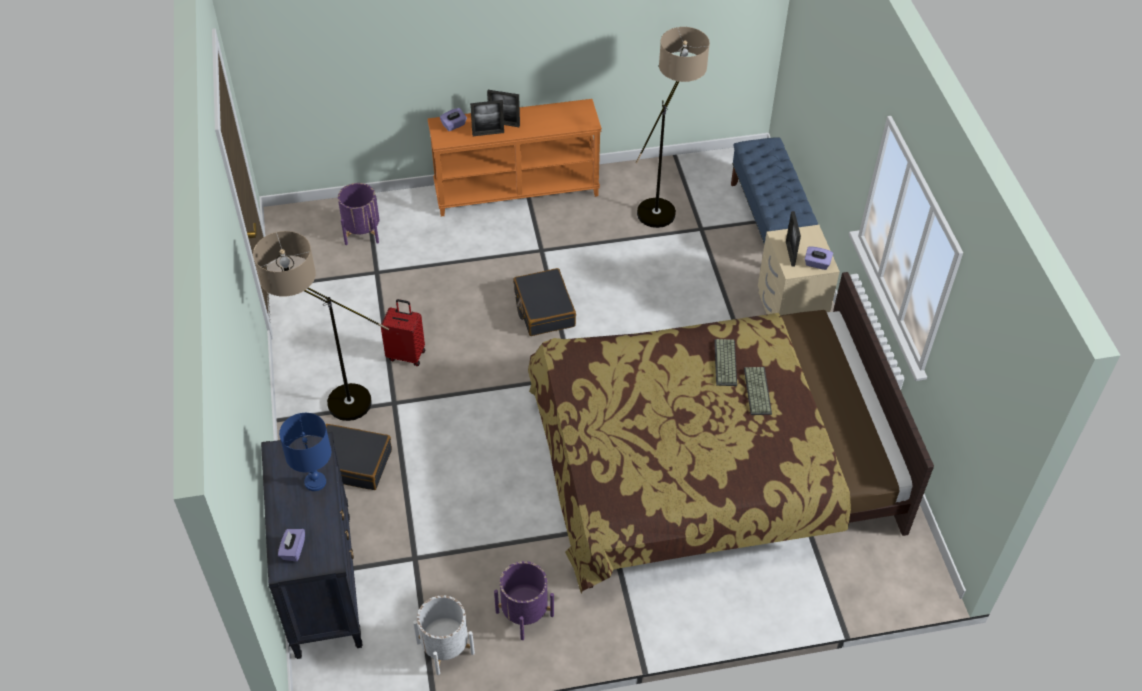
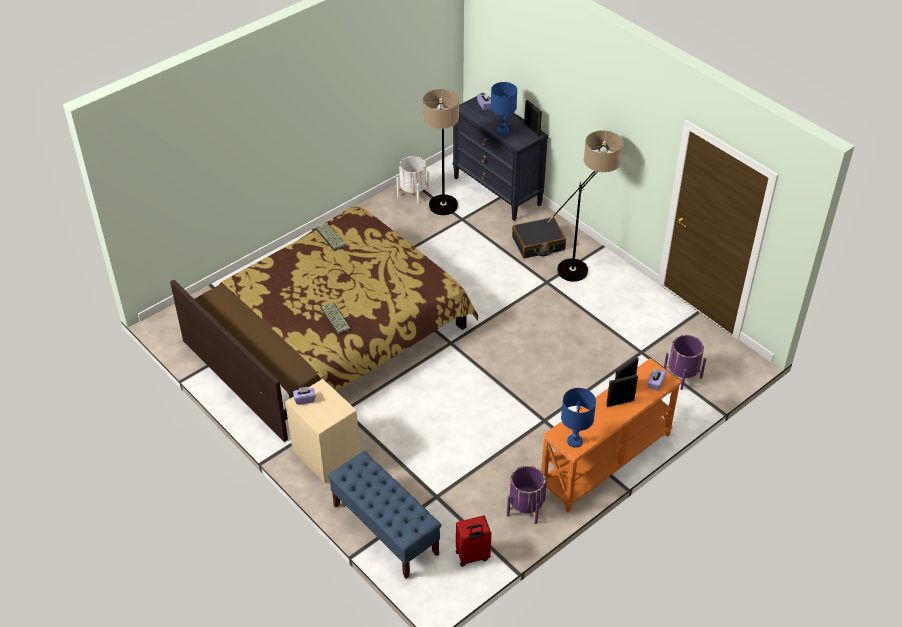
camera: 150 degrees right, 5 degrees down
(406, 354) = (567, 310): red suitcase -> red suitcase (472, 556)
(524, 613) = (384, 220): purple planter -> purple planter (525, 507)
(544, 309) = (505, 378): black suitcase -> none
(577, 111) = (574, 441): none -> blue table lamp
(664, 205) = (480, 505): floor lamp -> floor lamp (442, 213)
(756, 390) = (306, 310): keyboard -> keyboard (331, 237)
(790, 254) = (329, 399): picture frame -> picture frame (532, 130)

